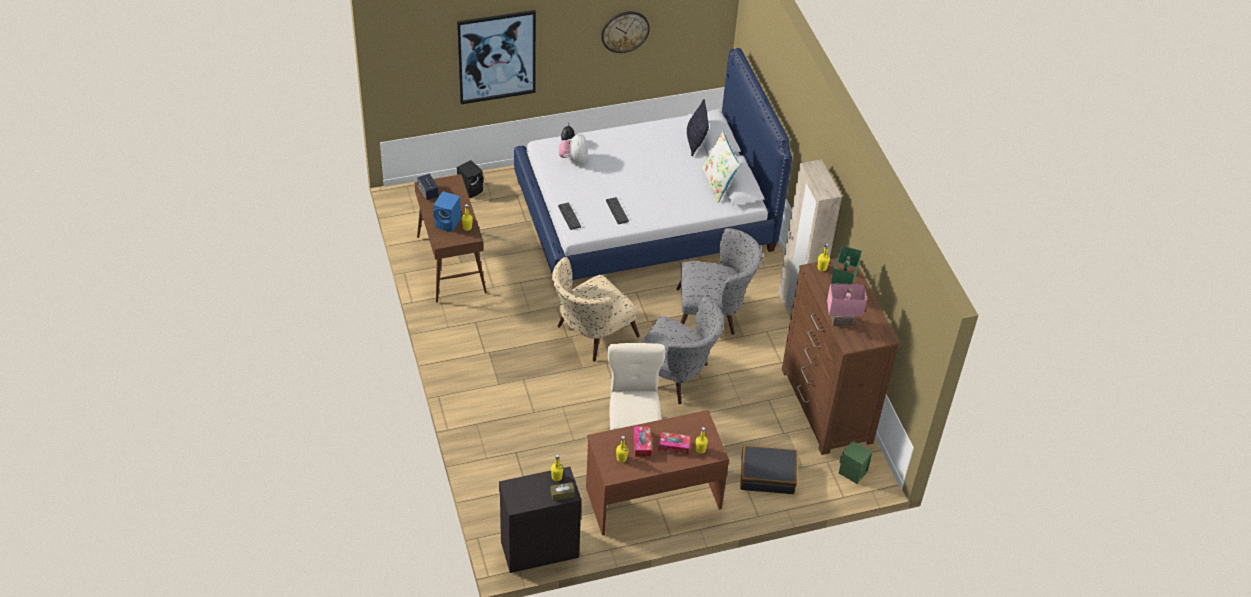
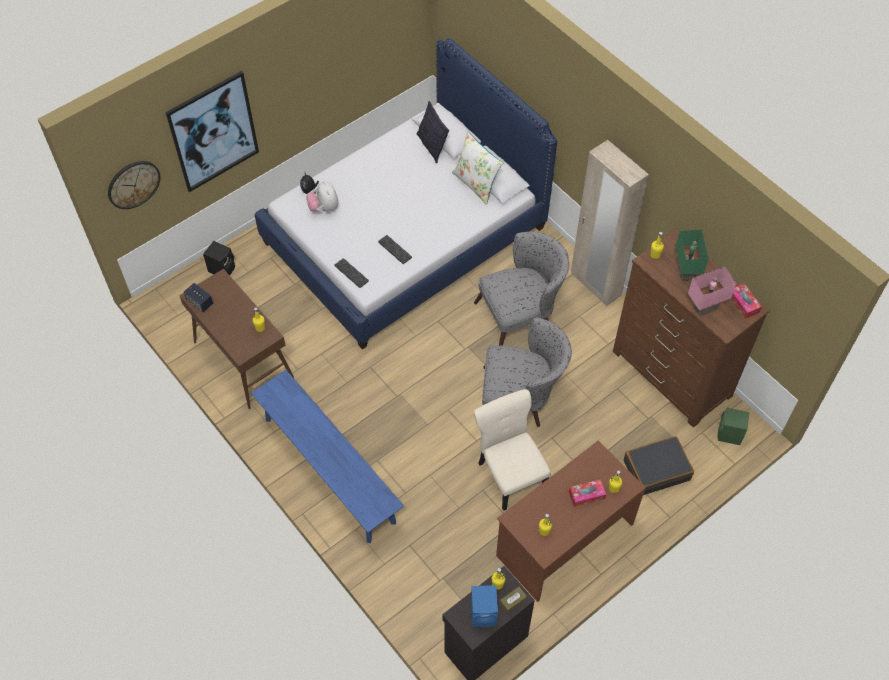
camera: 20 degrees left, 10 degrees up
(448, 223) = (238, 330): blue speaker -> blue speaker (484, 613)
(478, 371) = (329, 470): none -> blue bench
(590, 335) = (417, 385): beige armchair -> none
(625, 31) = (332, 59): wall clock -> wall clock (133, 184)
(642, 444) = (555, 506): tissue box -> tissue box (743, 303)

